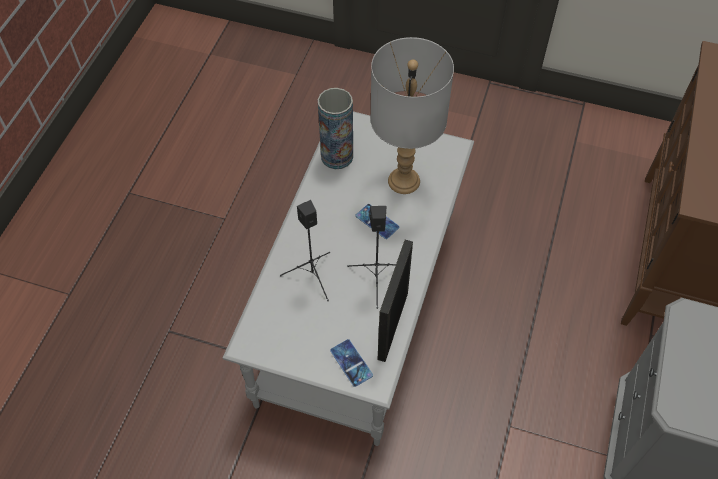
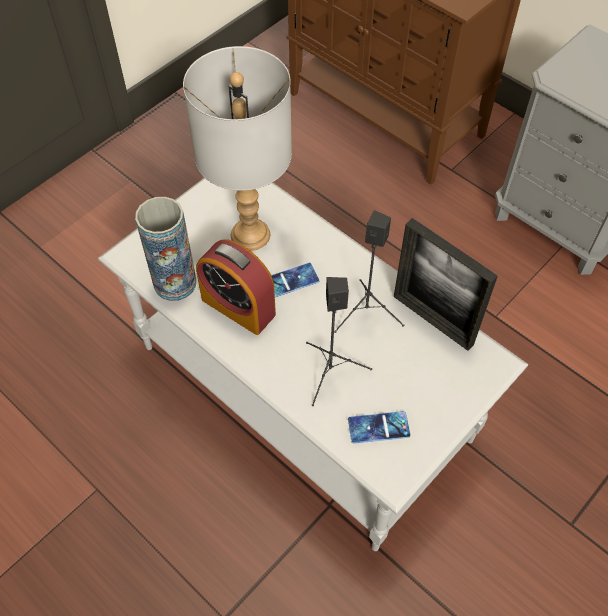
camera: 65 degrees left, 0 degrees up
(337, 200) = (238, 307): none -> alarm clock
(351, 363) = (462, 377): phone -> phone (378, 427)

